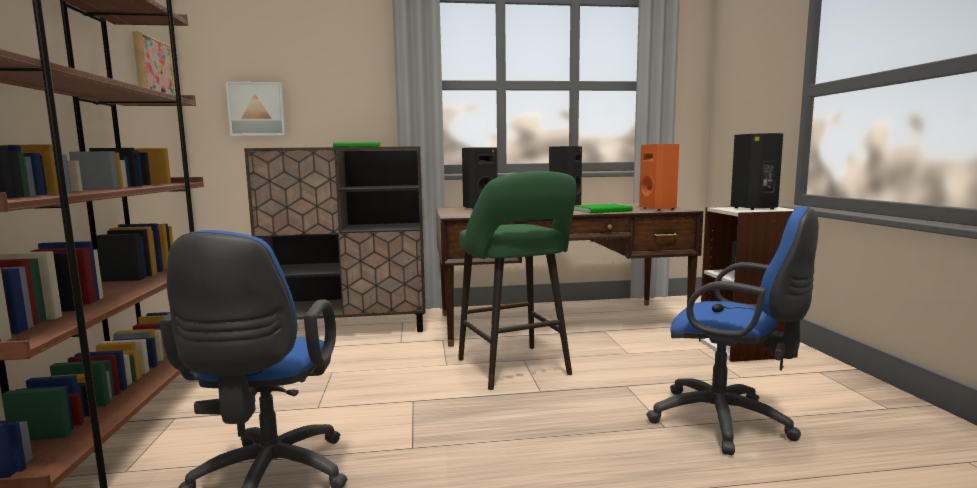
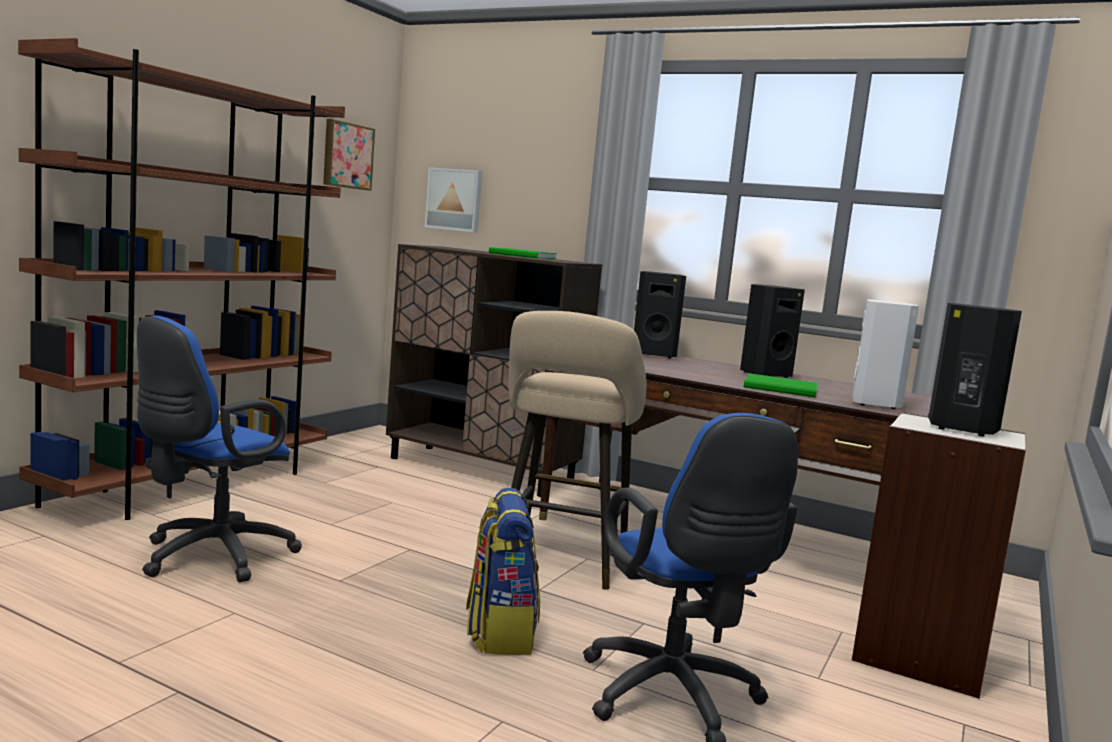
camera: 35 degrees right, 0 degrees up
(516, 369) = (560, 563): green stool -> beige stool
(578, 430) = (499, 632): none -> backpack
(659, 208) = (876, 404): orange speaker -> white speaker

